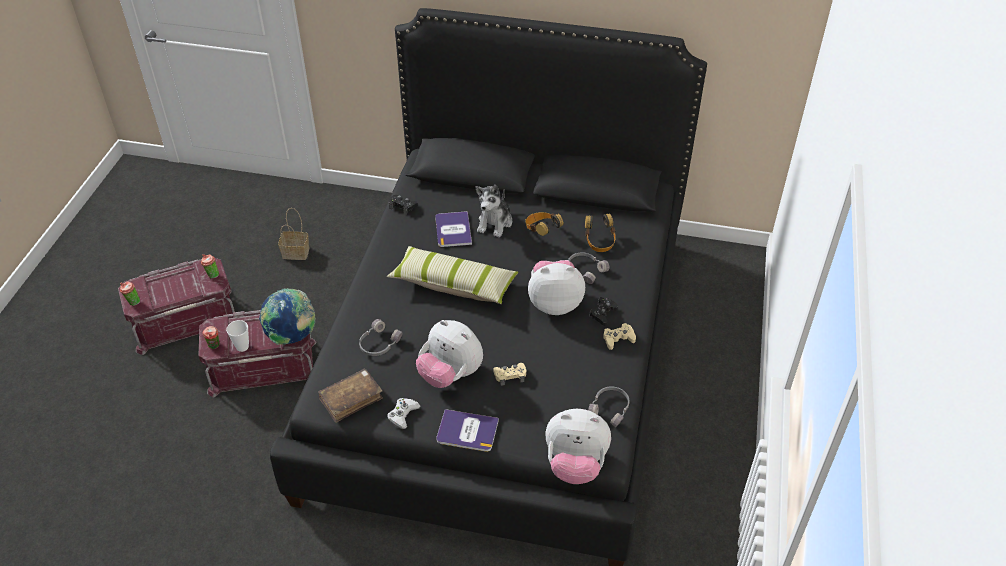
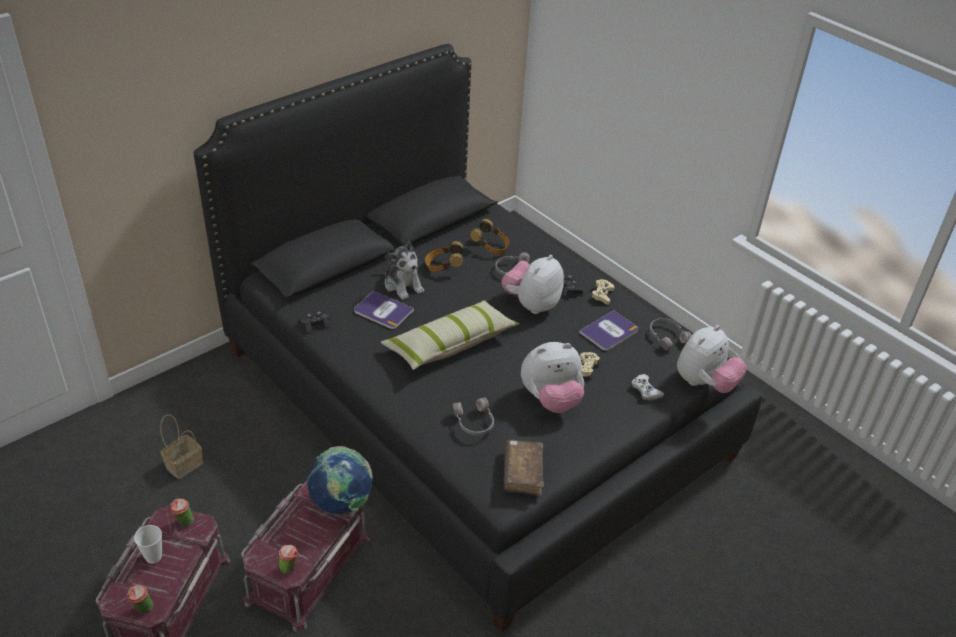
camera: 55 degrees left, 5 degrees down
(242, 347) = (312, 548): cup -> cup (153, 557)
(403, 415) = (569, 450): white game controller -> white game controller (646, 390)
(467, 431) = (622, 422): book -> book (609, 331)

